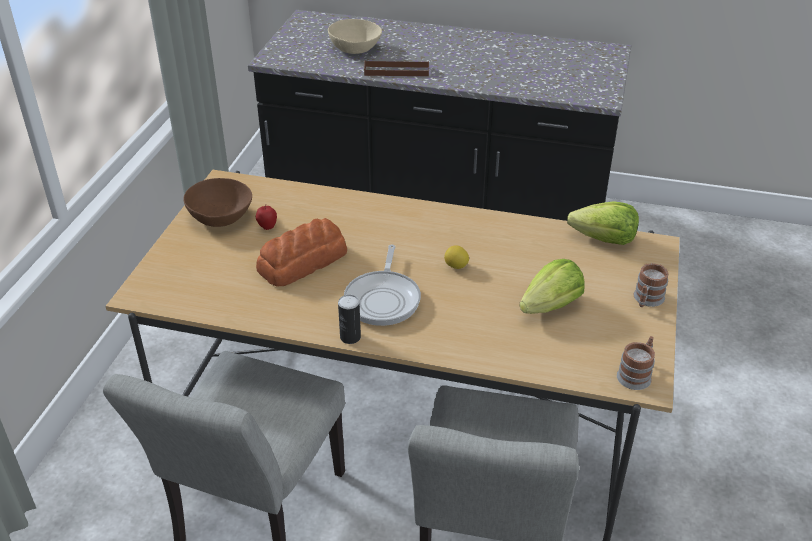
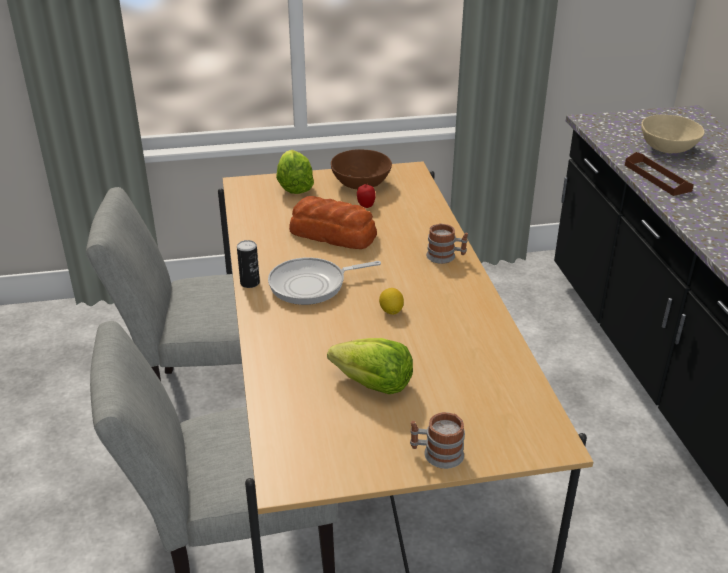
camera: 65 degrees right, 5 degrees down
(604, 240) = (526, 398): lettuce -> lettuce (294, 186)
(636, 374) = (298, 469): mug -> mug (446, 257)

